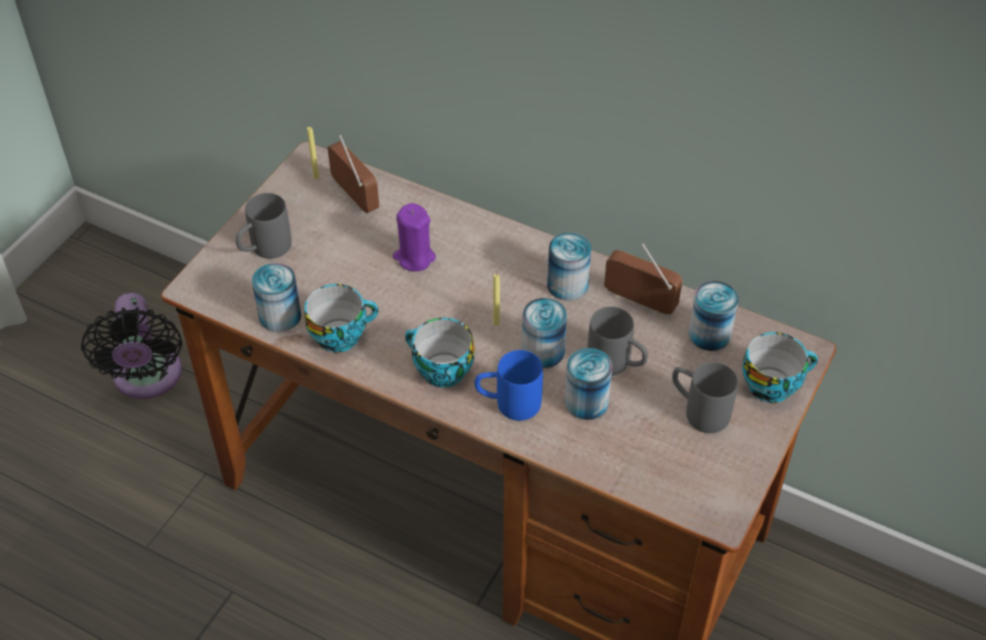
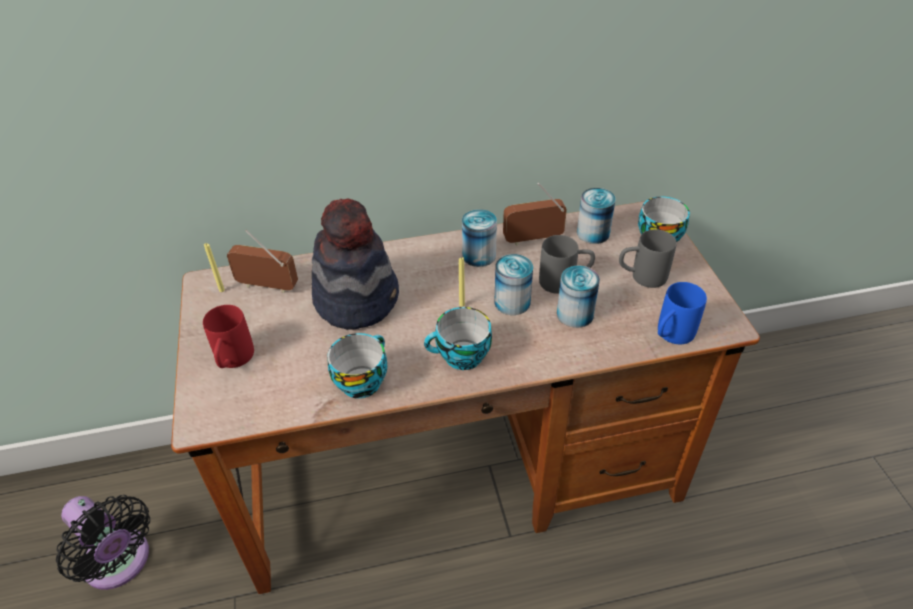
camera: 40 degrees left, 5 degrees down
(264, 250) = (233, 361): grey mug -> red mug
(280, 316) = (298, 398): can -> none
(414, 257) = (357, 298): purple candle -> hat
(508, 404) = (530, 348): blue mug -> blue mug (670, 336)

